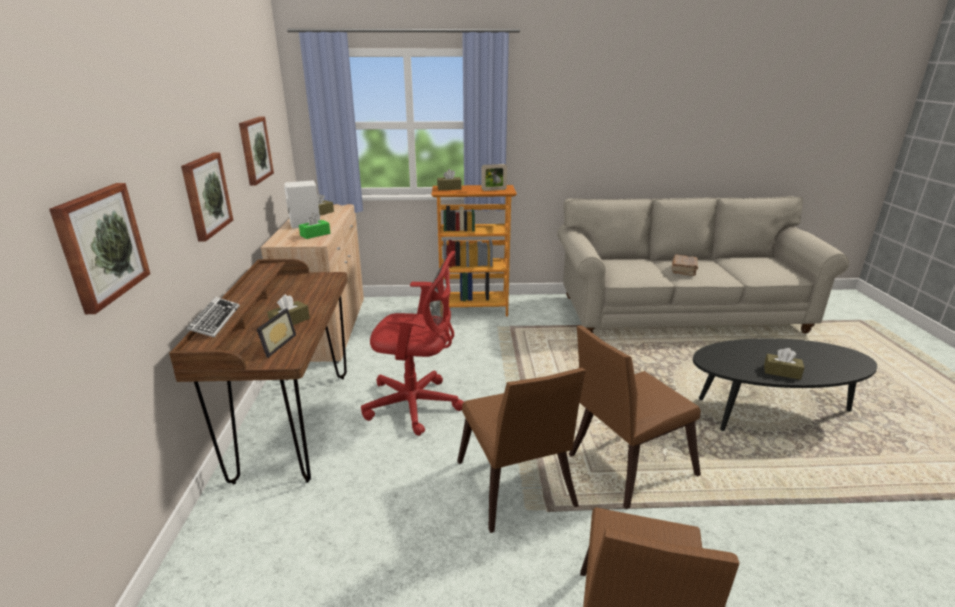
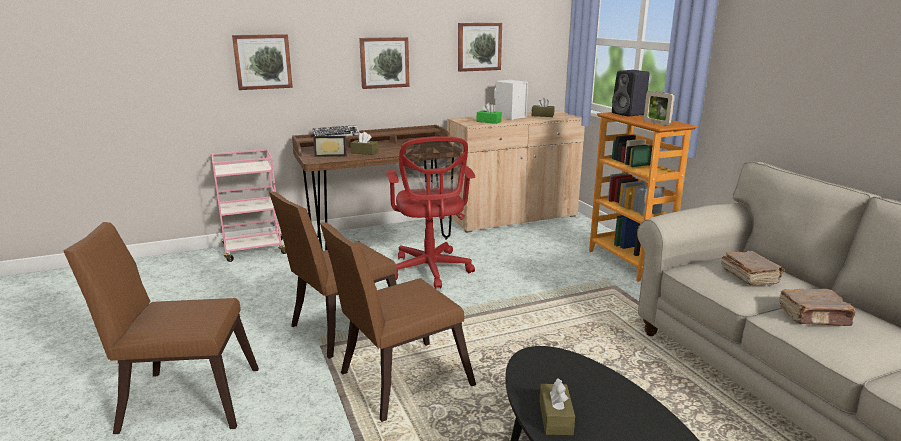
camera: 70 degrees right, 5 degrees down
(205, 561) = (254, 250): none -> pink cart
(449, 188) = (629, 114): brown tissue box -> black speaker
(624, 466) = (398, 381): brown chair -> brown chair turned 75 degrees counterclockwise
(634, 267) = (749, 276): none -> brown book

